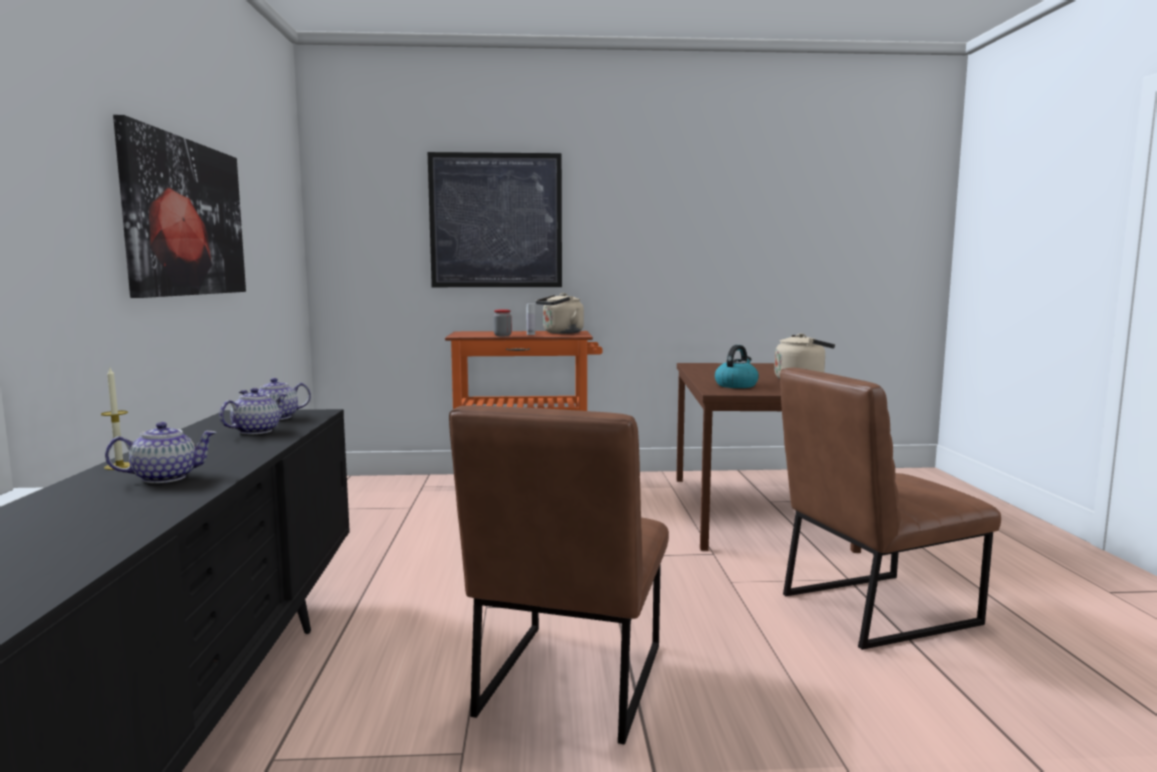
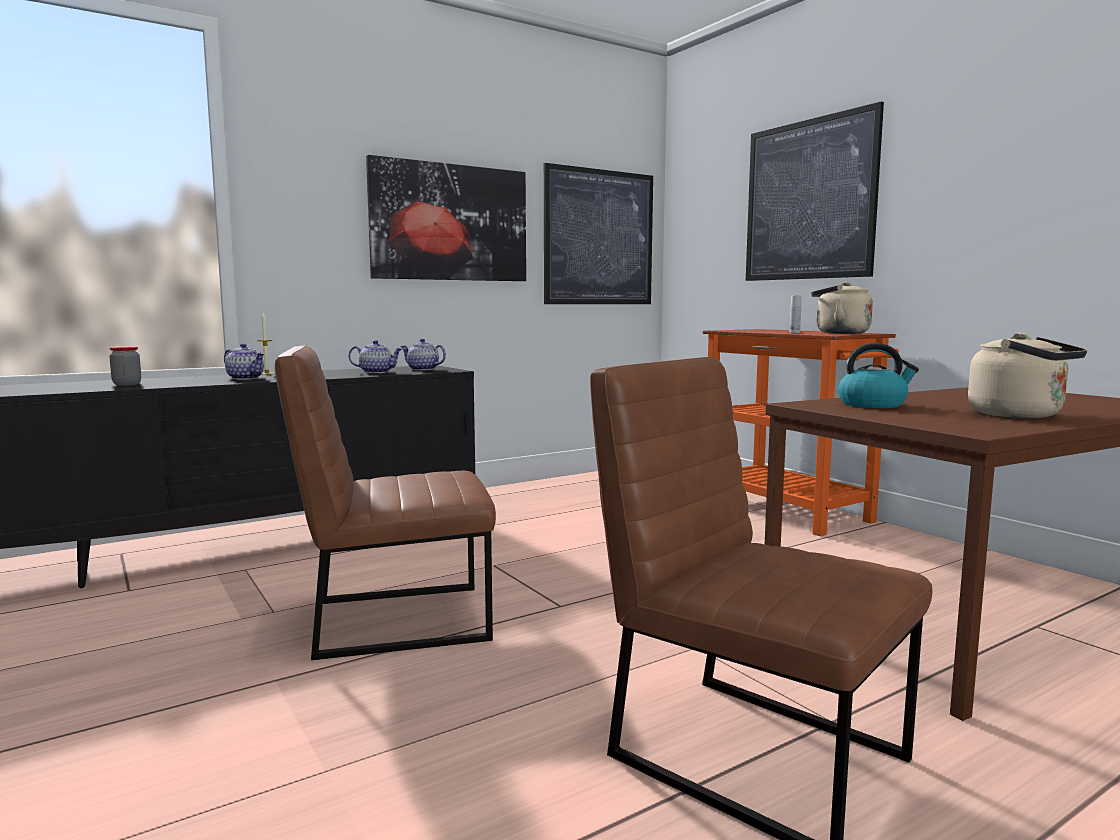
camera: 60 degrees right, 0 degrees up
(276, 238) = (599, 238): none -> picture
(502, 335) = (758, 331): jar -> jar (127, 384)

